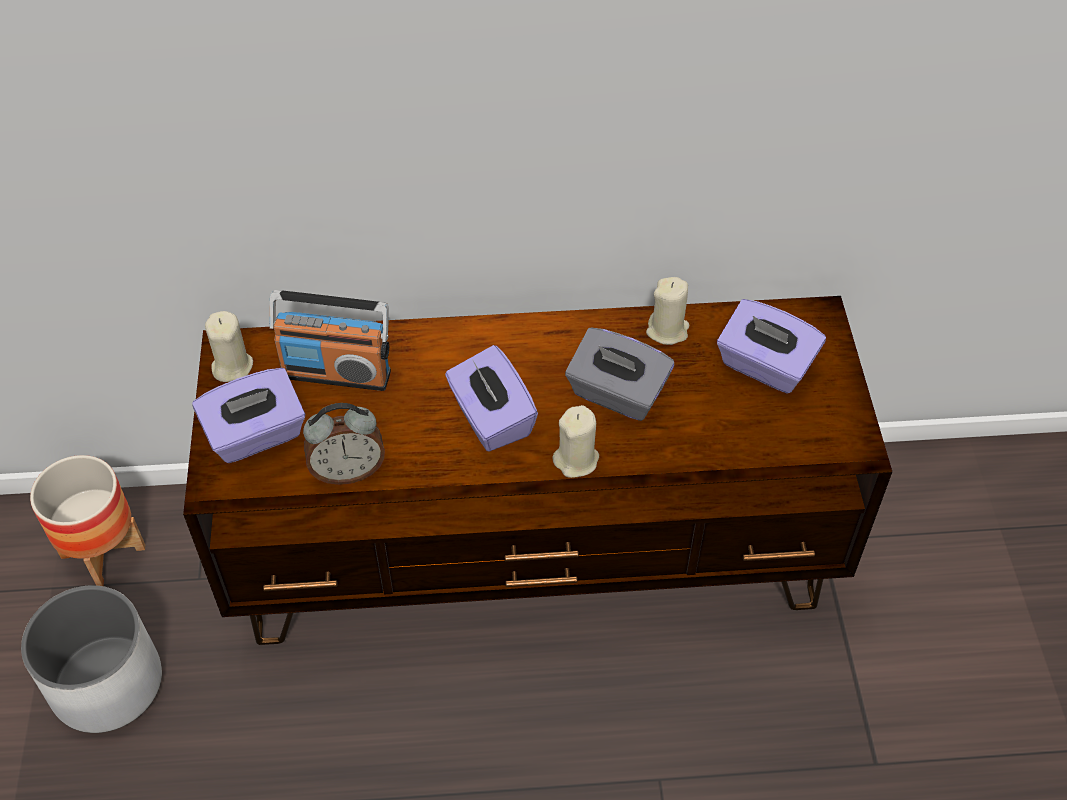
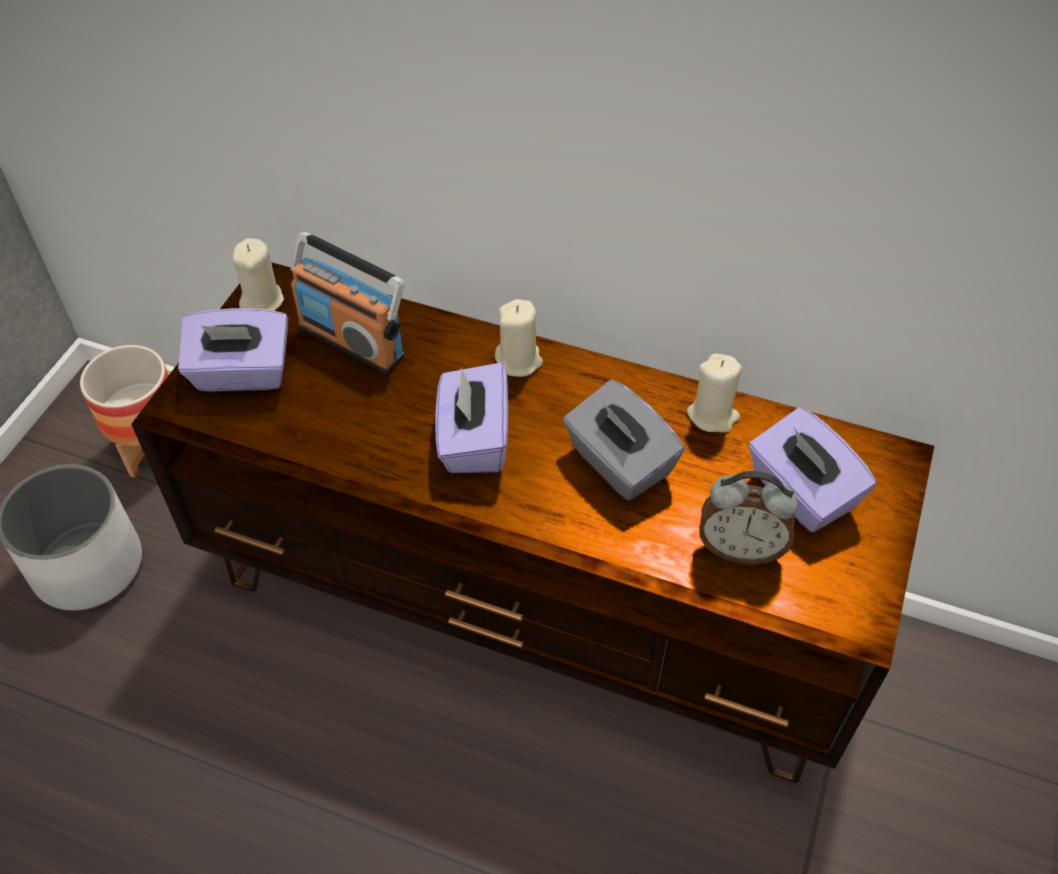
camera: 25 degrees right, 0 degrees up
(348, 471) = (304, 440): alarm clock -> alarm clock (740, 548)
(576, 460) = (535, 516): beige candle -> beige candle (518, 361)

